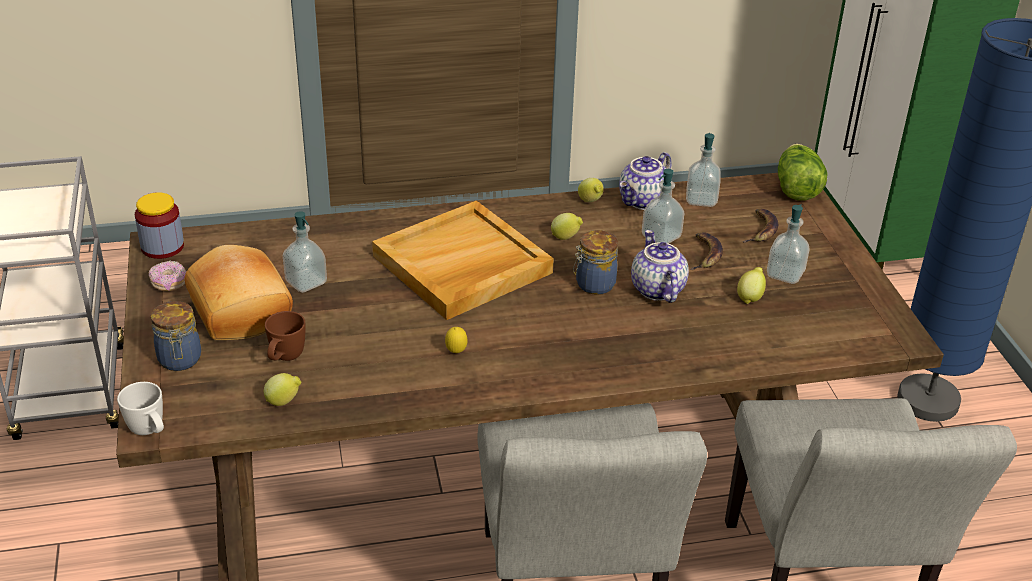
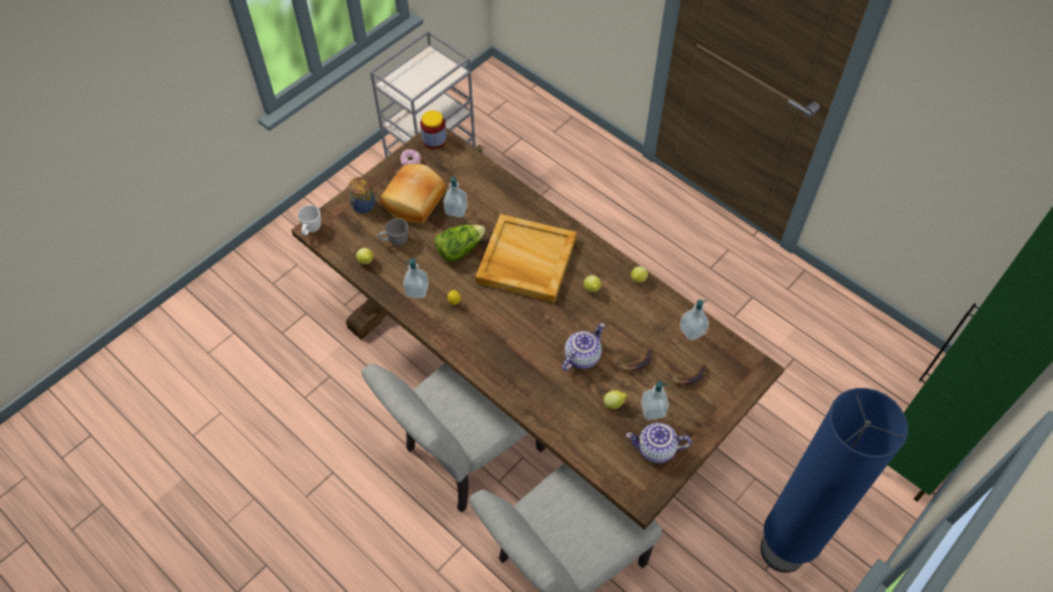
camera: 55 degrees right, 20 degrees up
(285, 359) = (394, 242): brown mug -> grey mug
(593, 285) = (560, 326): jar -> none
(644, 201) = (663, 304): teapot -> teapot (656, 450)
(661, 237) = (634, 331): soap dispenser -> soap dispenser (417, 290)
(796, 187) = (755, 371): lettuce -> lettuce (459, 249)

